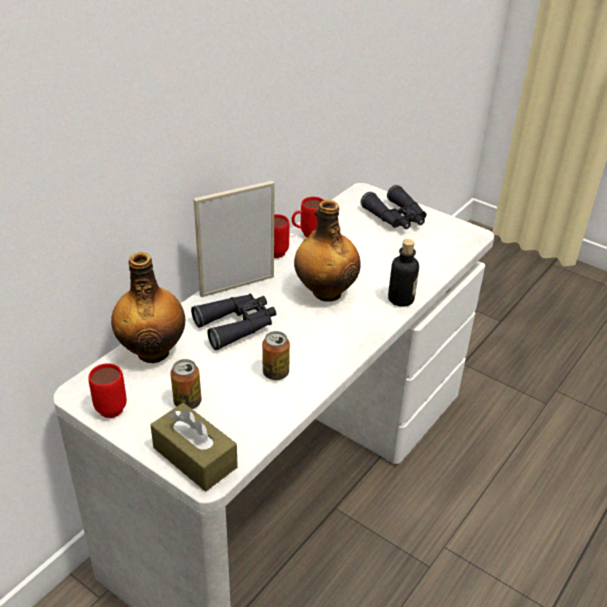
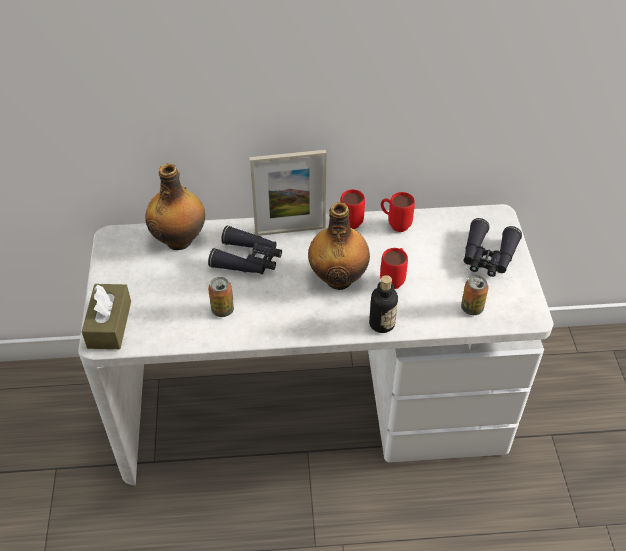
camera: 50 degrees right, 10 degrees up
(109, 405) = (114, 257): red mug -> red mug (394, 279)
(187, 402) = (151, 288): can -> can (472, 308)
(237, 285) = (290, 230): picture frame -> picture frame turned 150 degrees clockwise

